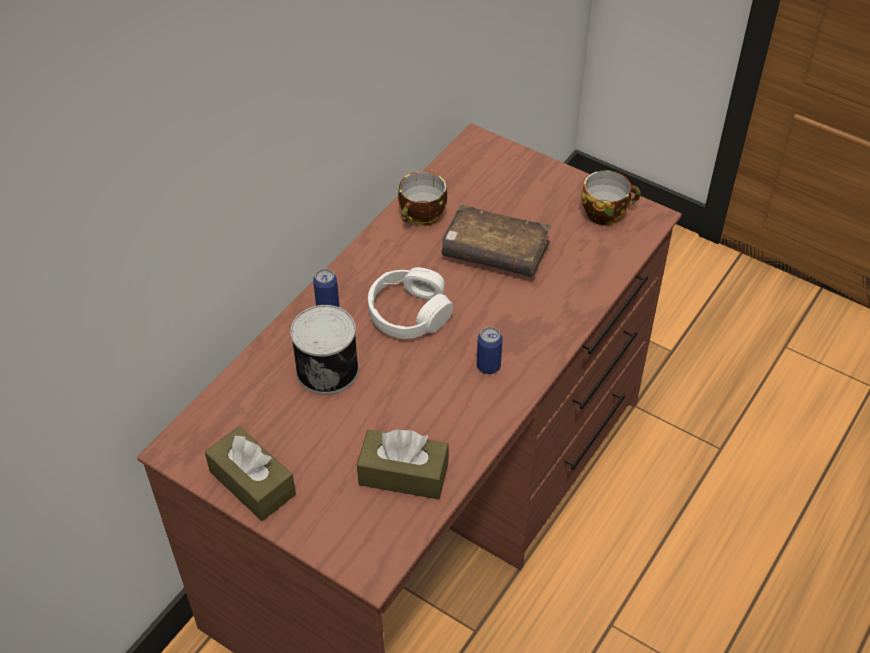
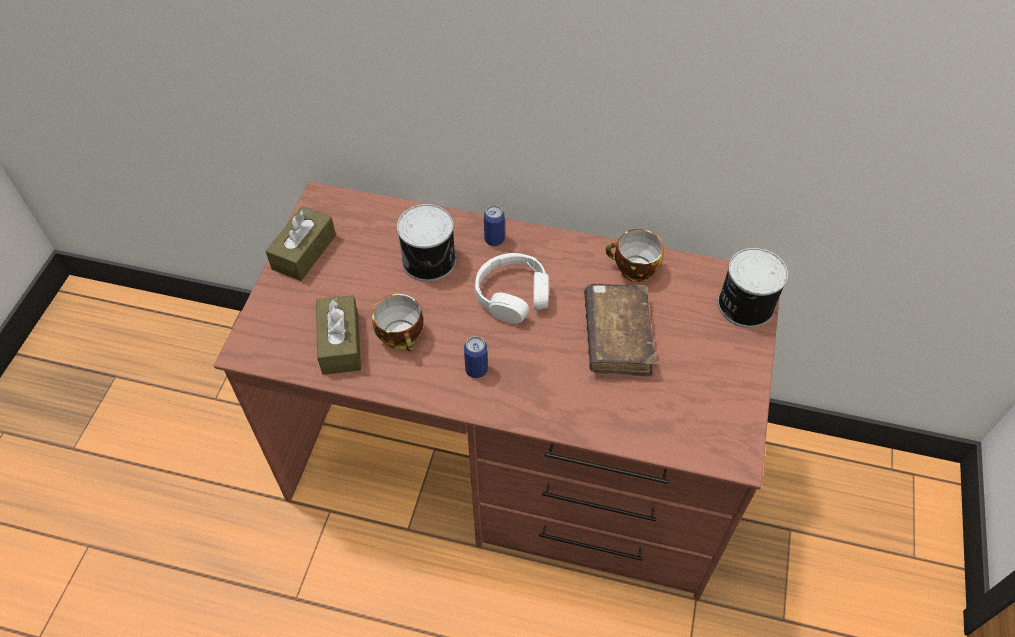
camera: 70 degrees right, 5 degrees up
(498, 158) = (744, 305): none -> can
(606, 212) = (721, 415): cup -> cup (402, 337)

